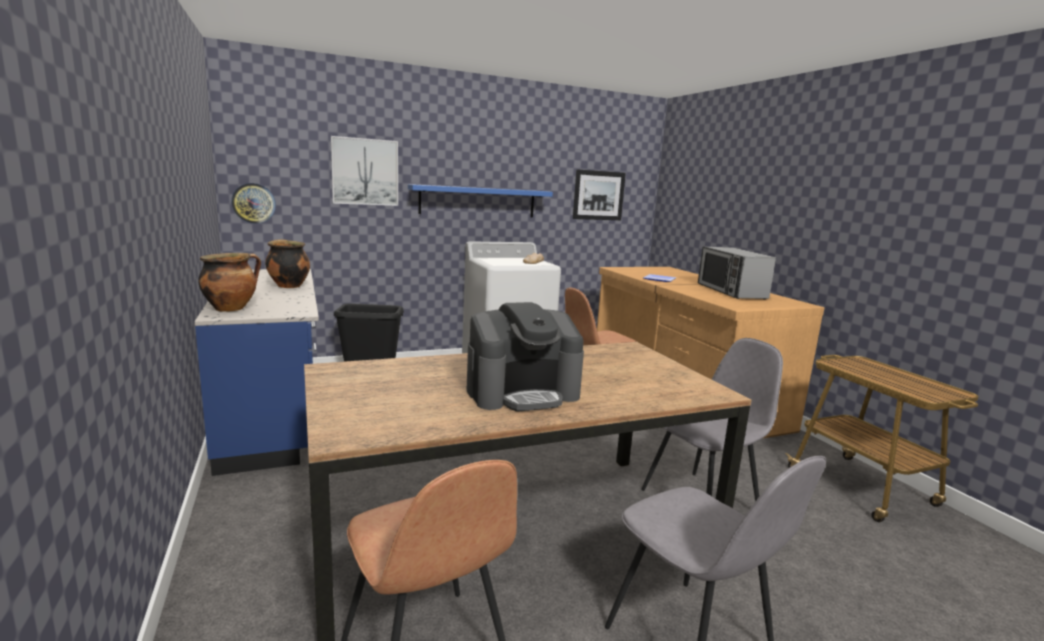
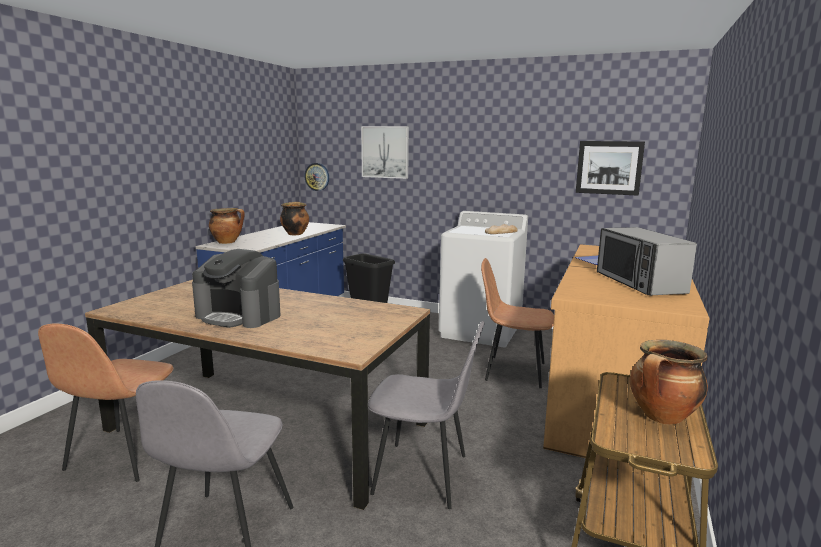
camera: 45 degrees right, 0 degrees up
(478, 201) = (475, 175): blue shelf -> none
(730, 291) = (639, 283): microwave -> microwave turned 45 degrees counterclockwise
(899, 377) = (662, 418): none -> cooking pot

